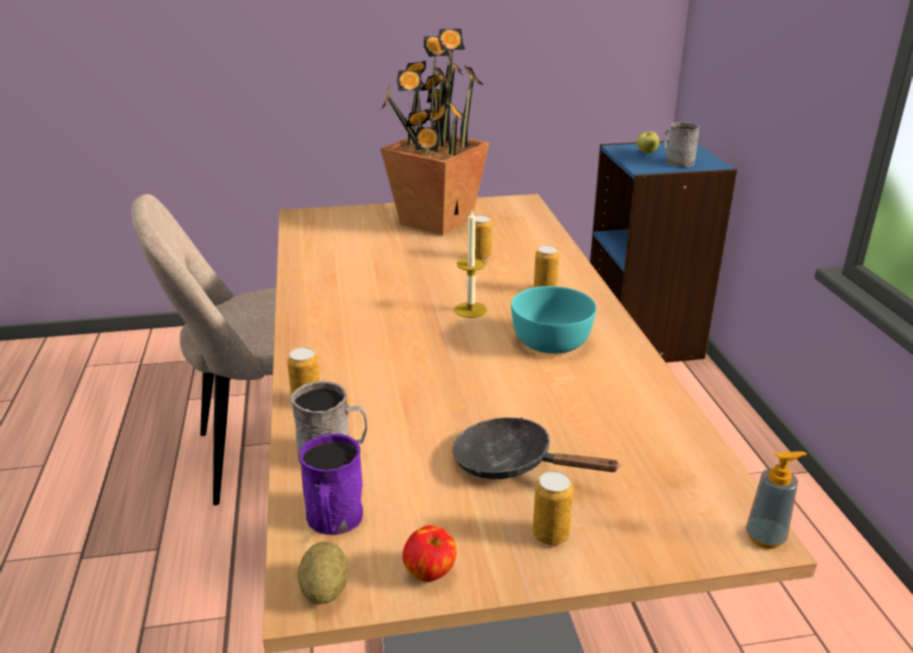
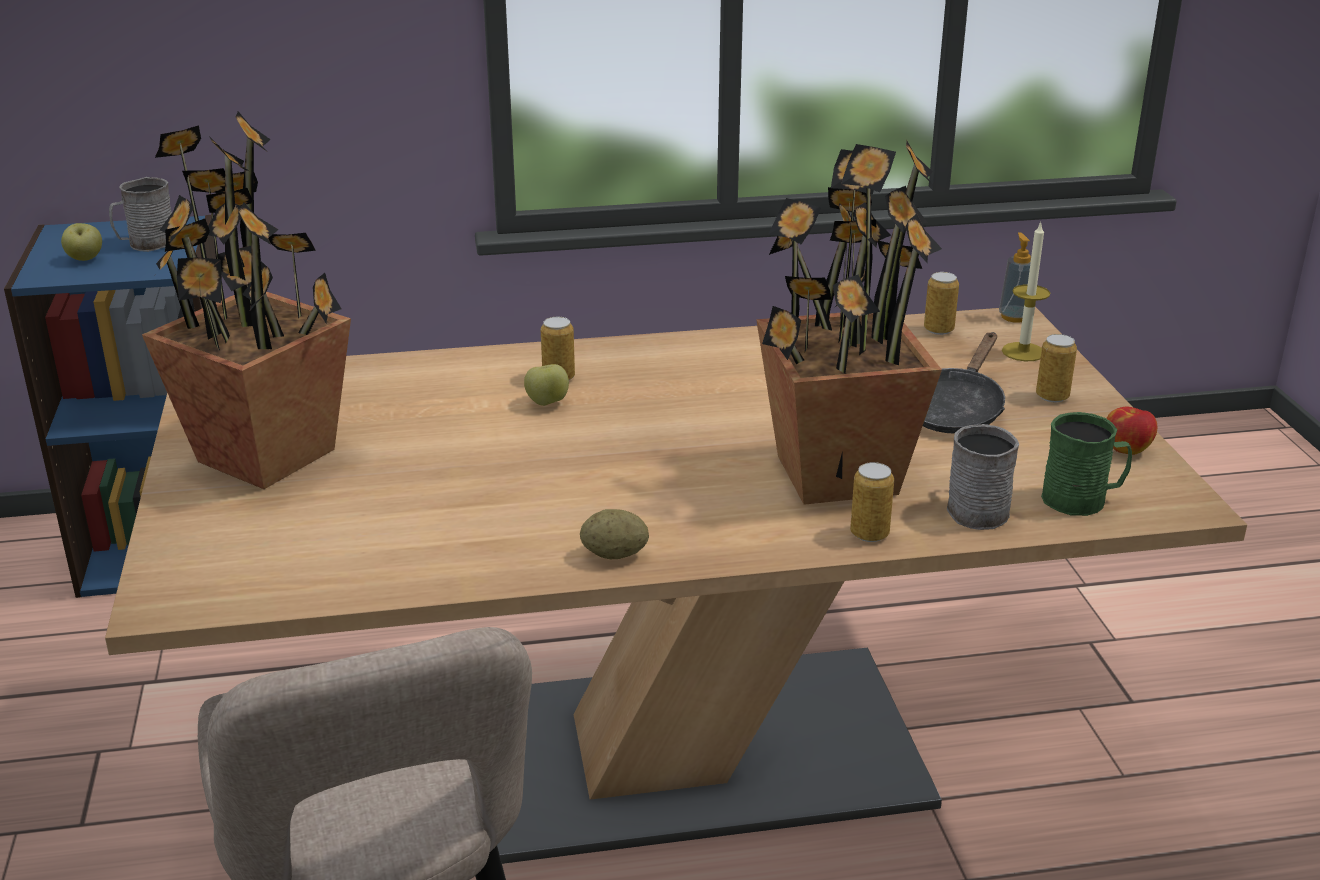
camera: 90 degrees left, 0 degrees up
(325, 590) = (1176, 497): potato -> potato (614, 555)
(334, 521) = (1082, 499): purple mug -> green mug
(397, 392) = (835, 473): none -> potted plant
(470, 310) = (616, 428): candle -> candle (1023, 352)
(480, 256) = (434, 419): can -> can (938, 330)
(505, 287) = (547, 403): none -> apple
(551, 341) = (703, 381): turquoise bowl -> none

